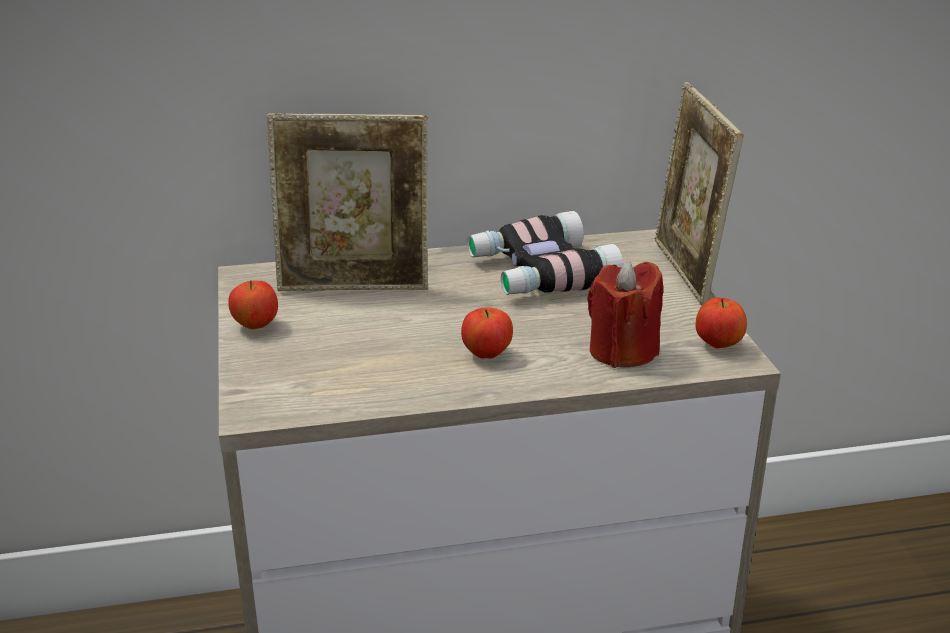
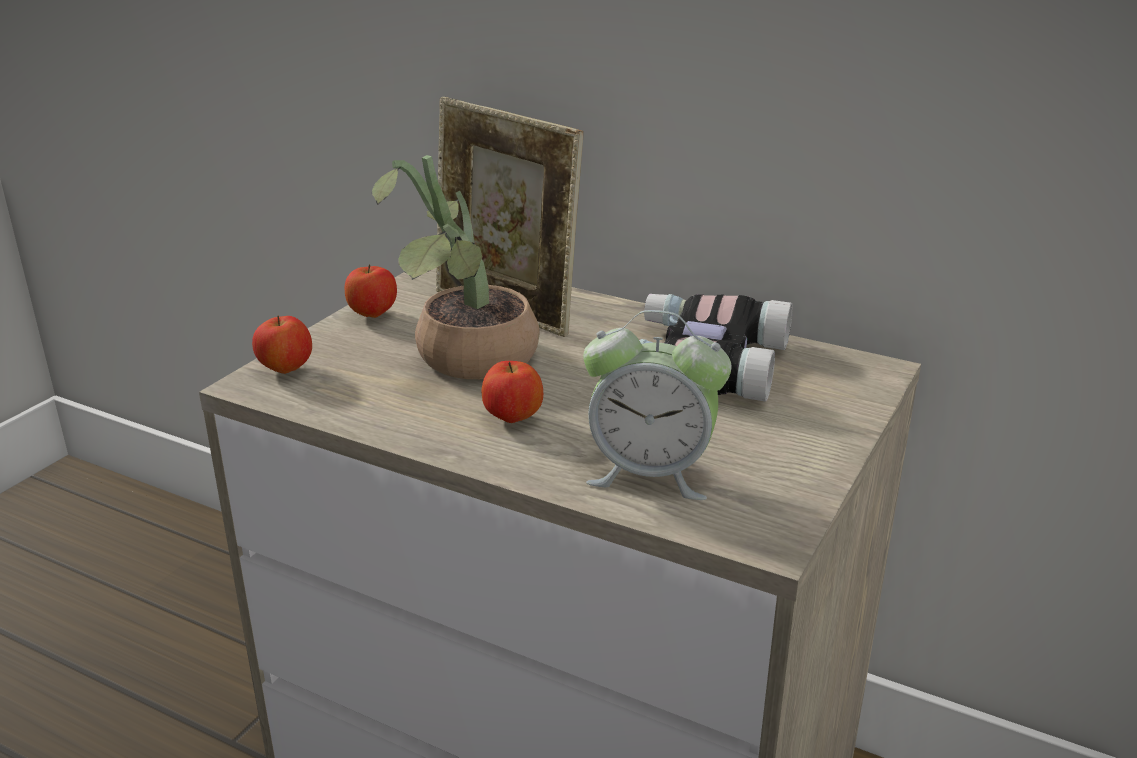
camera: 40 degrees right, 0 degrees up
(387, 331) = (465, 361): none -> potted plant
(622, 351) = (651, 473): red candle -> alarm clock
(686, 272) = (872, 422): picture frame -> none
(718, 345) = (773, 514): apple -> apple (285, 370)

